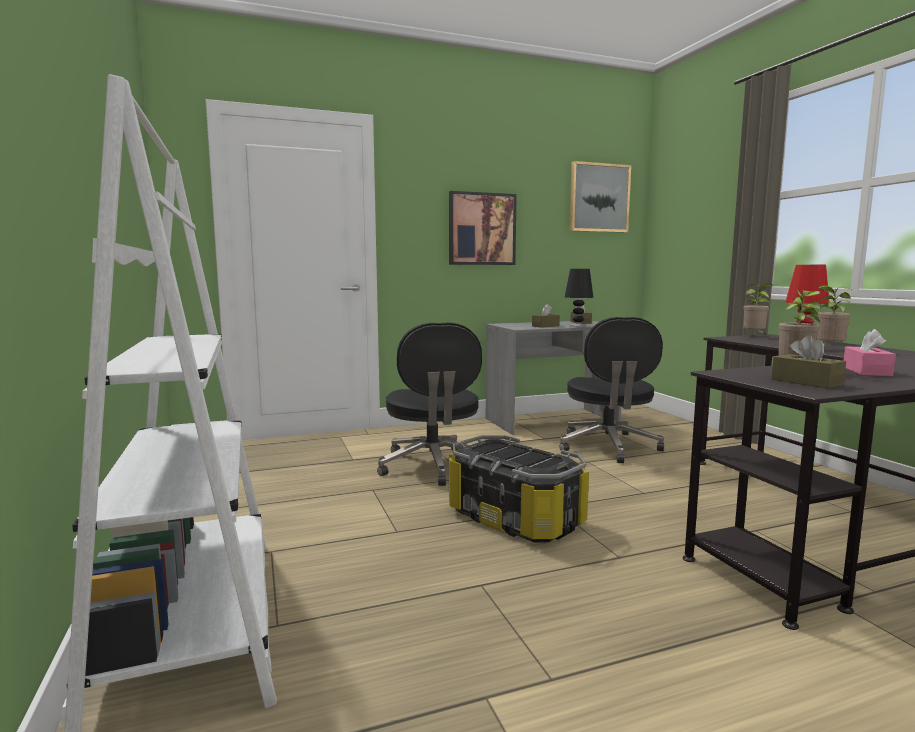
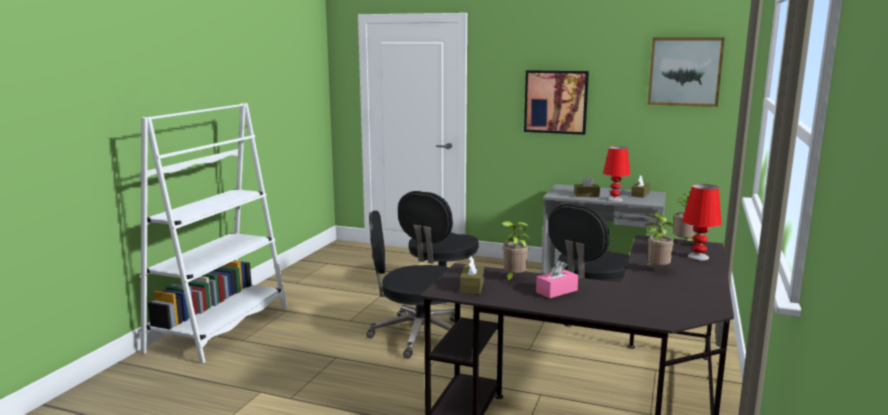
camera: 40 degrees right, 5 degrees up
(514, 519) = (417, 335): storage box -> black office chair
(578, 326) = (614, 199): black table lamp -> red table lamp

